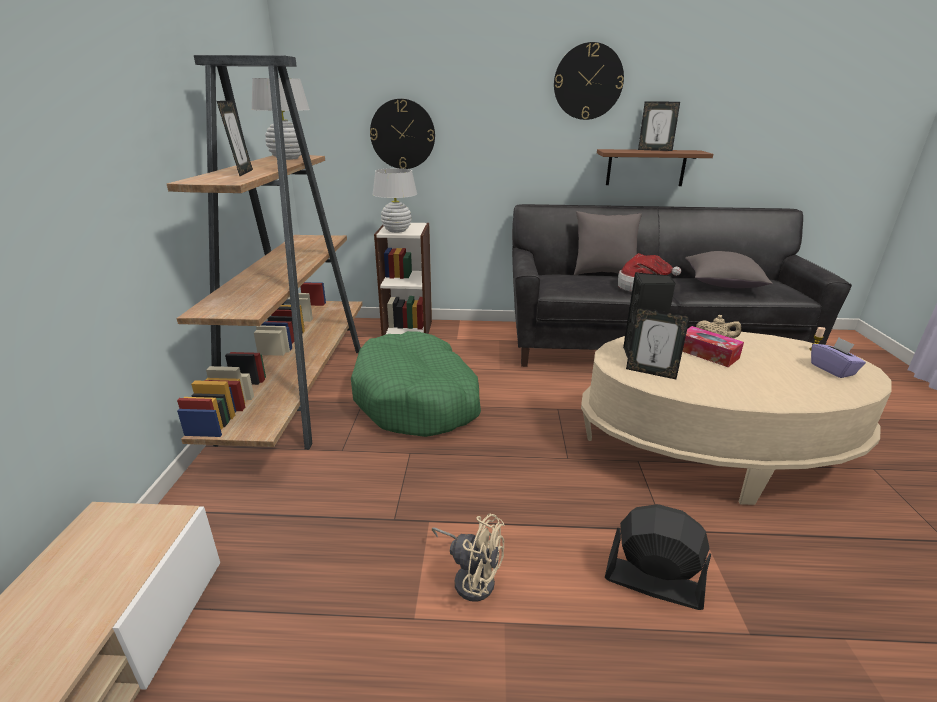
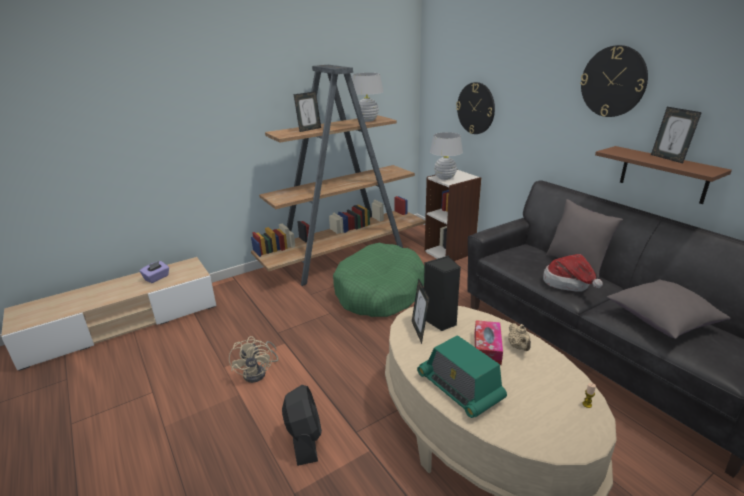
camera: 55 degrees right, 0 degrees up
(768, 389) = (460, 388): none -> radio
(832, 369) = (552, 420): purple tissue box -> purple tissue box (157, 278)

